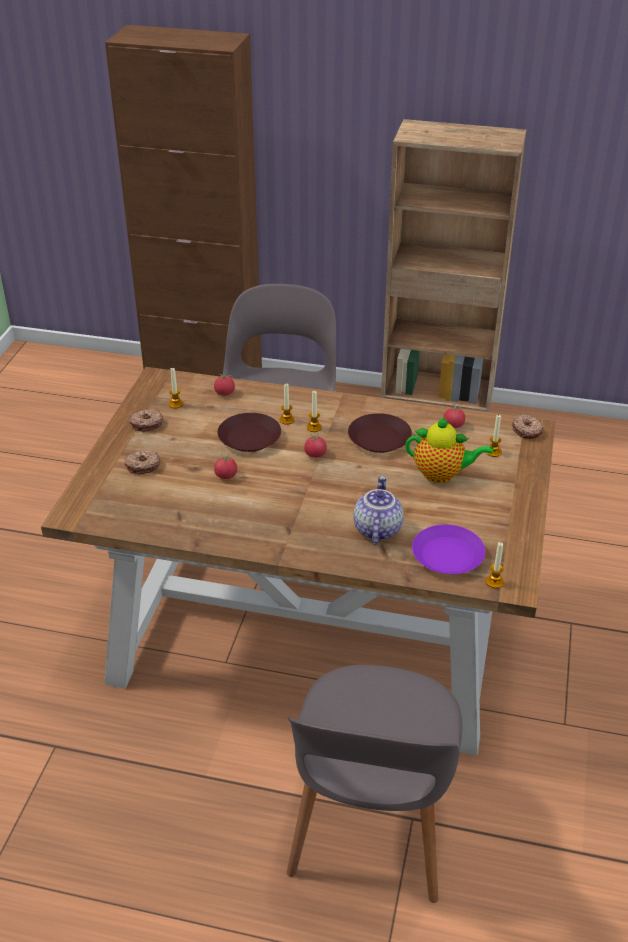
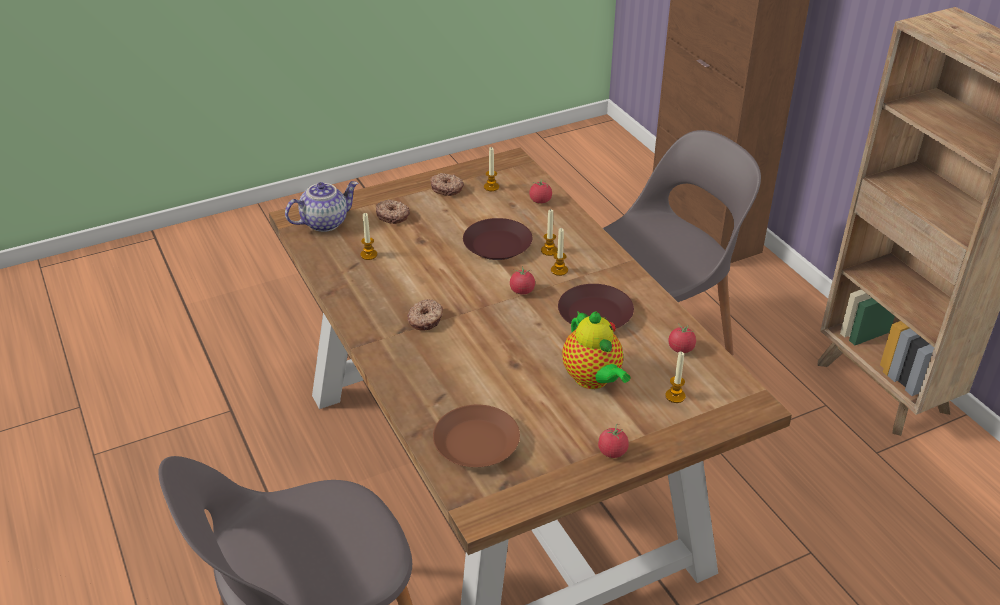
camera: 50 degrees right, 0 degrees up
(226, 475) = (432, 260): tomato -> tomato (612, 451)
(376, 529) = (462, 379): teapot -> teapot (324, 222)
(448, 555) = (477, 443): purple plate -> brown plate
(494, 582) = (473, 494): candle -> candle (368, 255)
(526, 430) = (743, 401): donut -> donut (426, 320)

